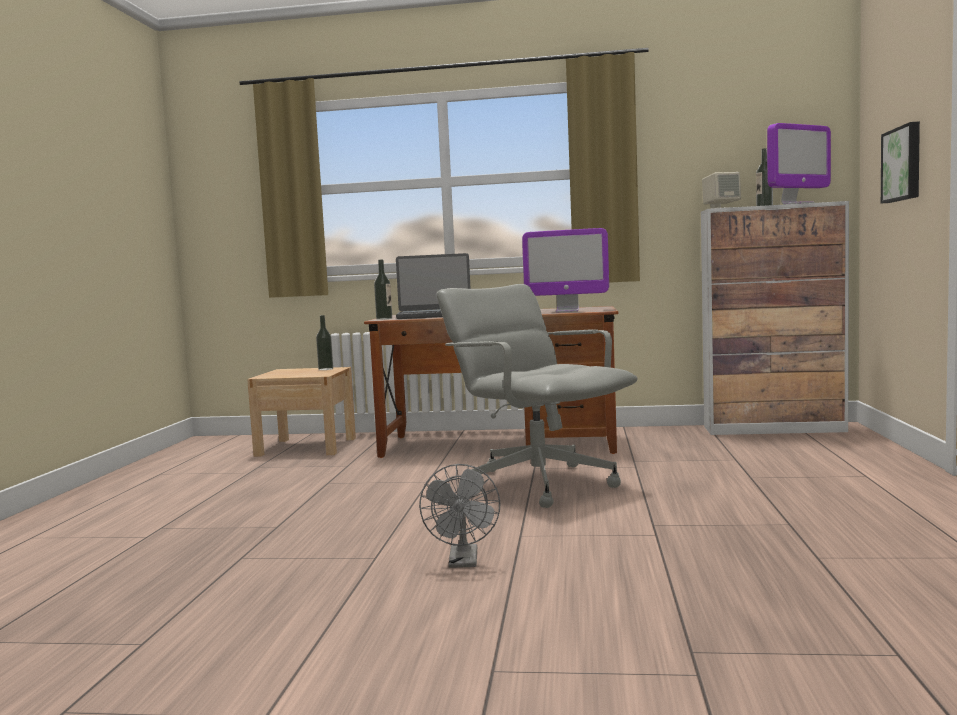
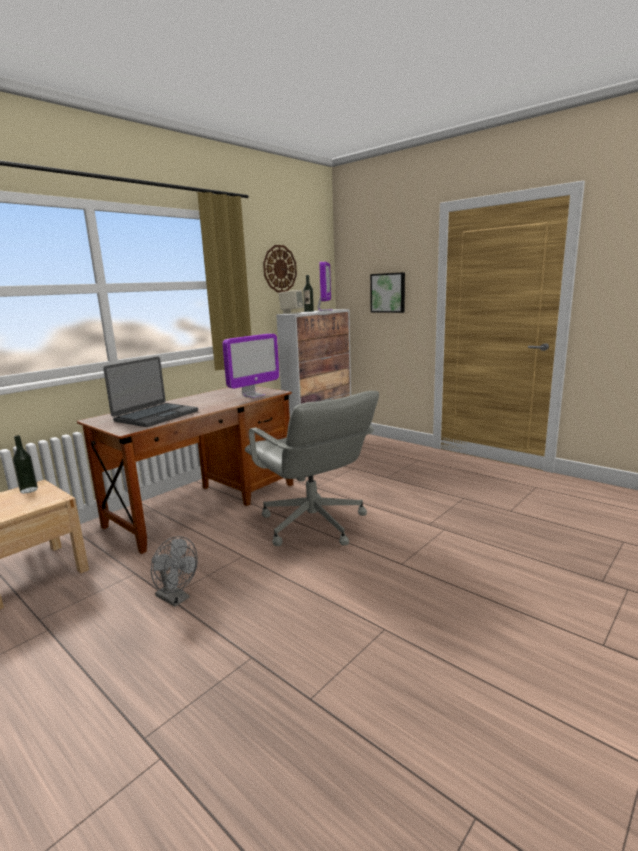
camera: 55 degrees left, 10 degrees up
(384, 319) = (123, 428): bottle -> none
(464, 562) = (430, 598): grey fan -> grey fan (176, 599)
(538, 484) = (313, 525): grey office chair -> grey office chair turned 120 degrees counterclockwise
(720, 144) = (279, 269): none -> wall clock

